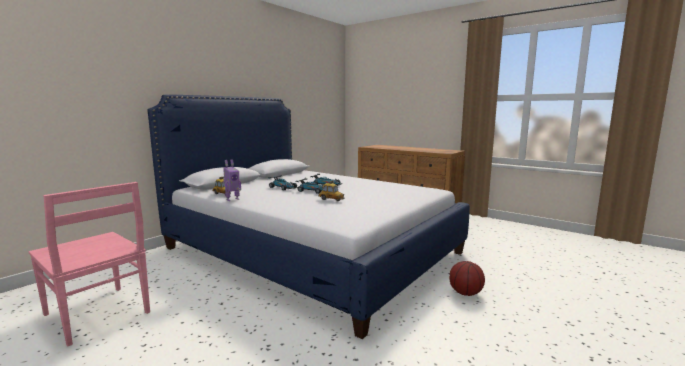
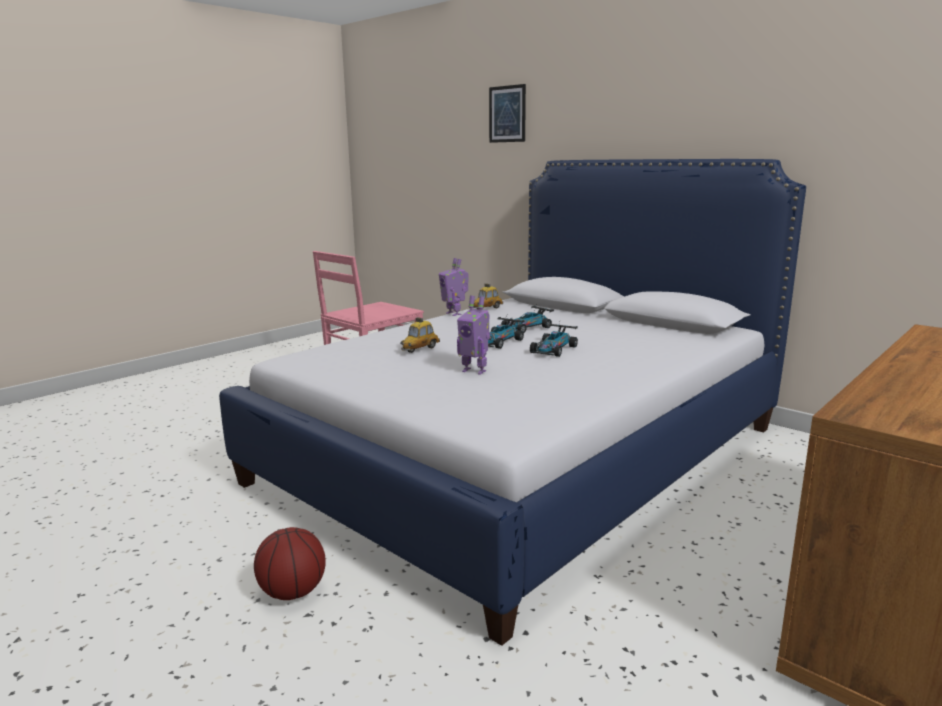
camera: 95 degrees right, 5 degrees up
(99, 54) = (507, 114): none -> picture
(362, 193) = (475, 370): none -> toy robot

